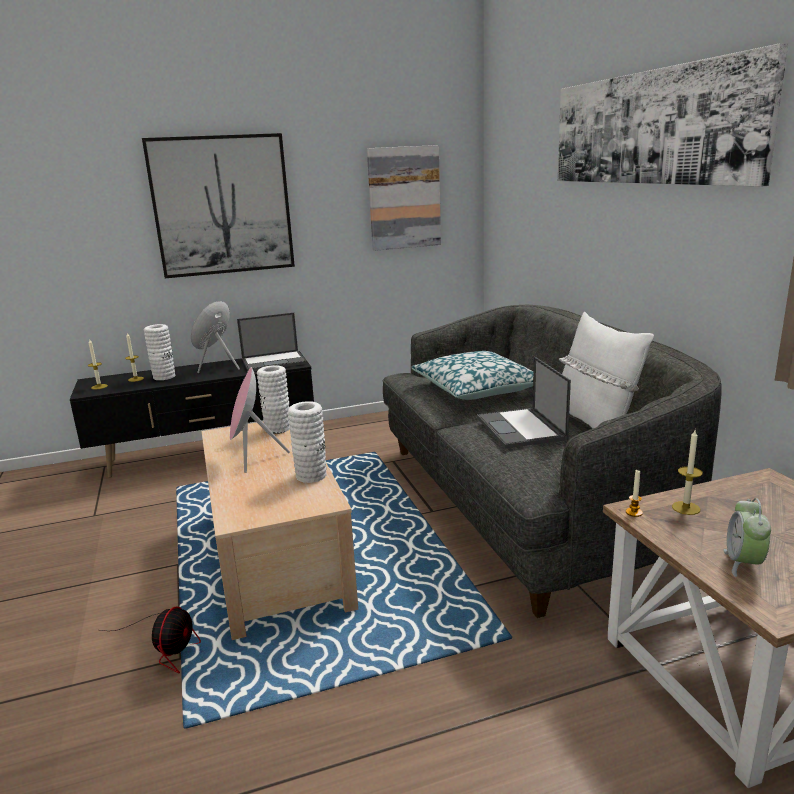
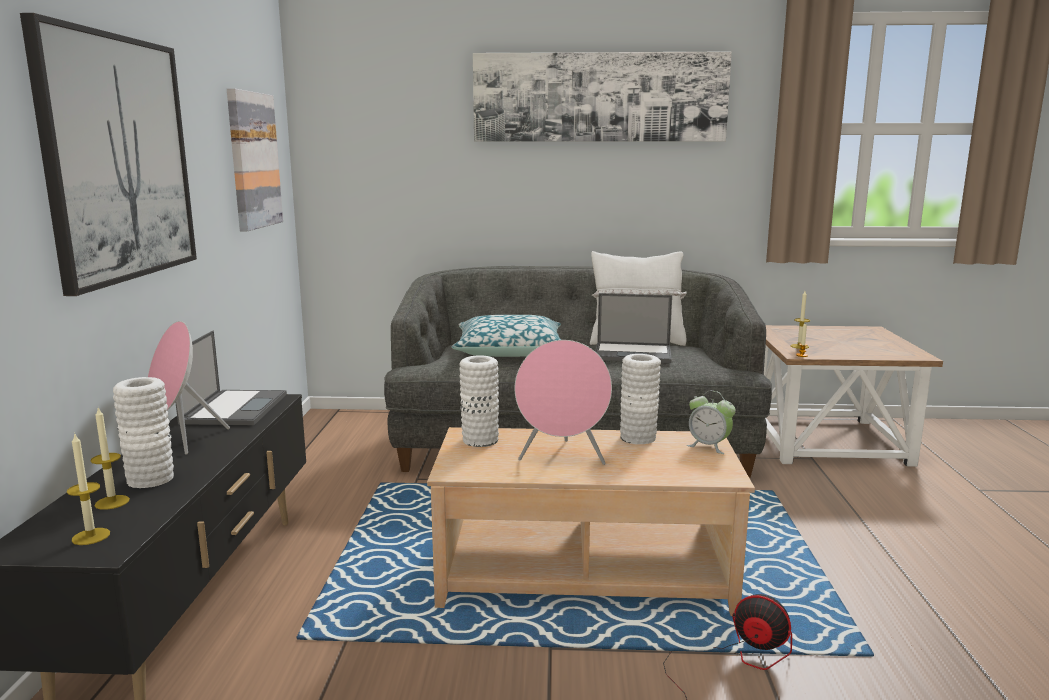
camera: 70 degrees left, 5 degrees down
(743, 564) = (870, 351): alarm clock -> alarm clock (709, 446)

